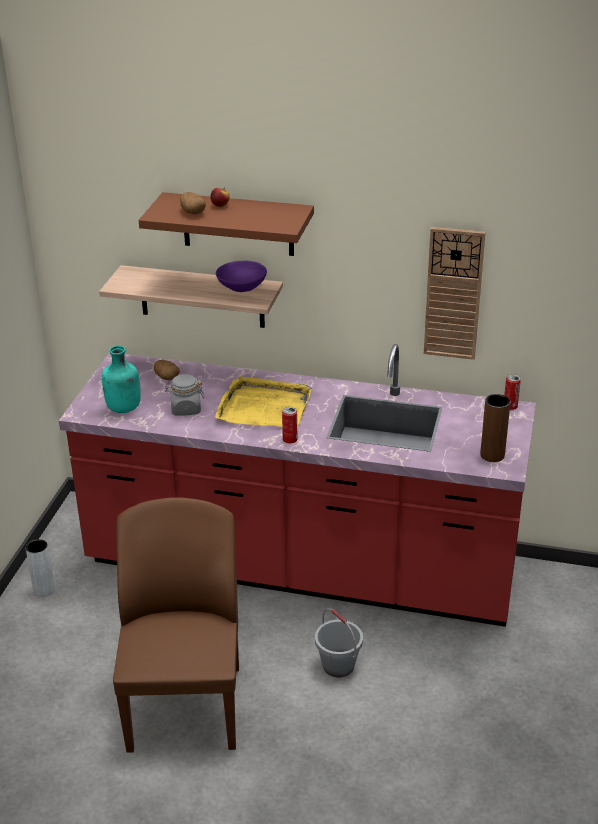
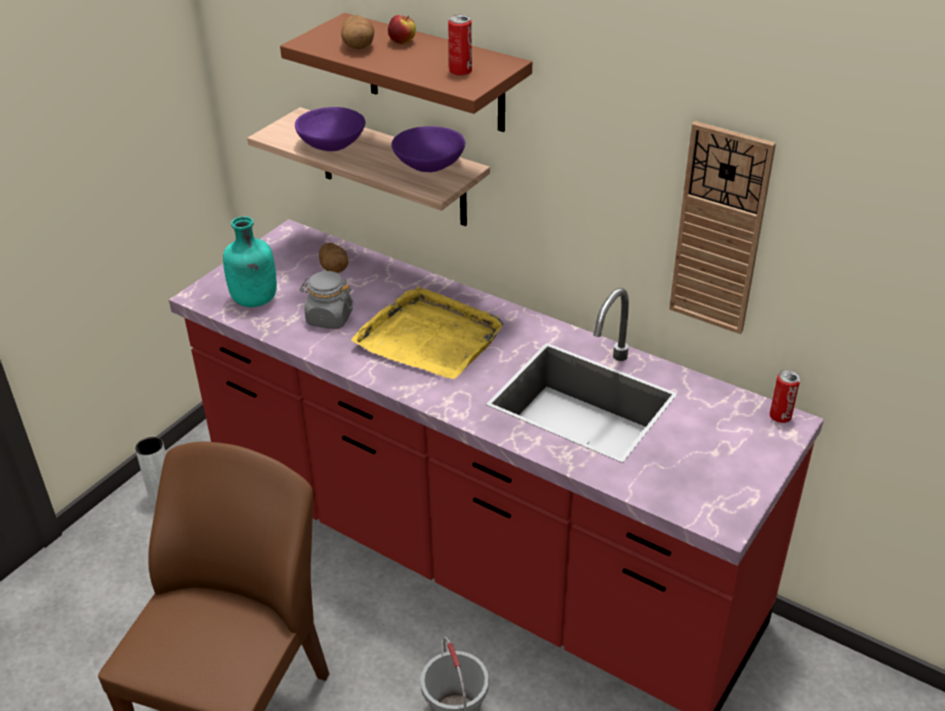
camera: 20 degrees right, 5 degrees up
(165, 285) = (332, 145): none -> purple bowl
(290, 440) = (434, 396): can -> can (460, 71)
(492, 455) = (711, 492): brown vase -> none

